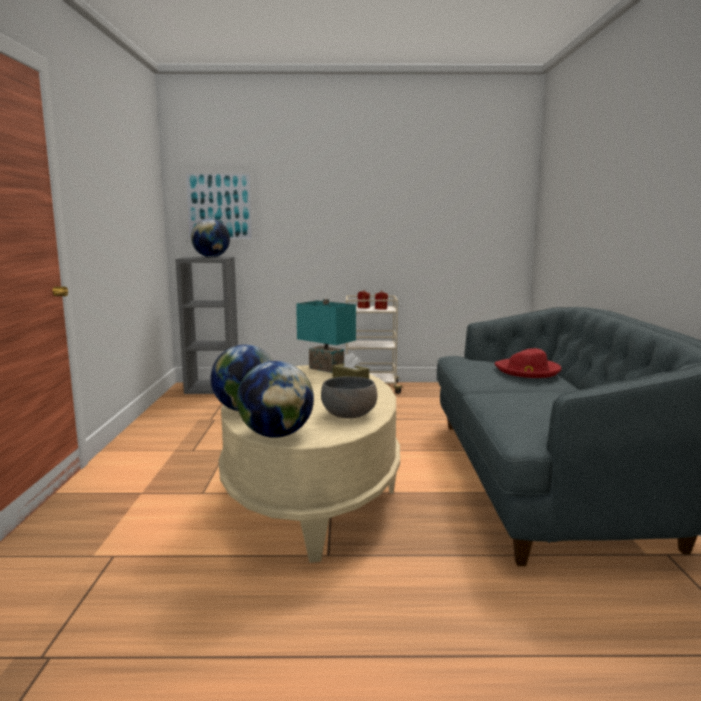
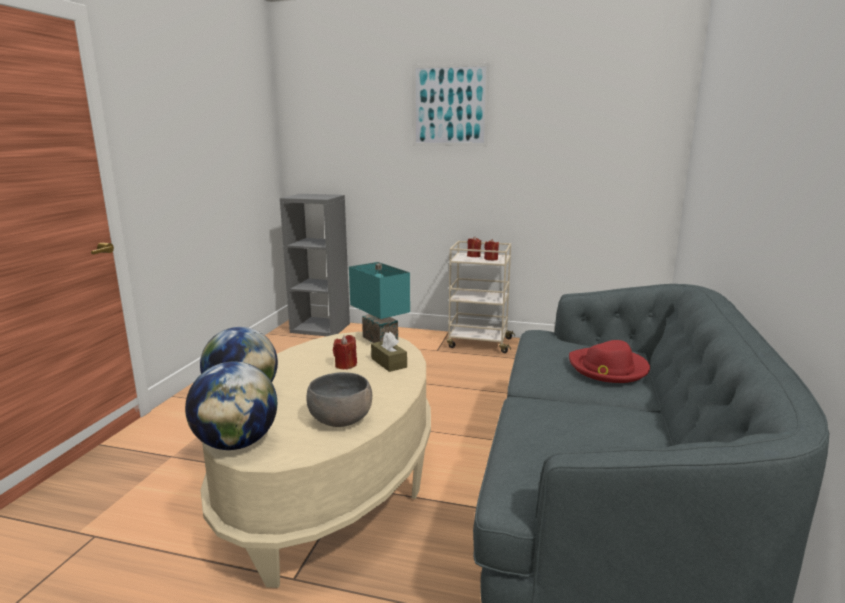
camera: 15 degrees right, 5 degrees up
(211, 257) = (318, 196): globe -> none
(219, 206) = (330, 142): picture -> picture (449, 105)
(314, 385) = (345, 365): none -> red candle

